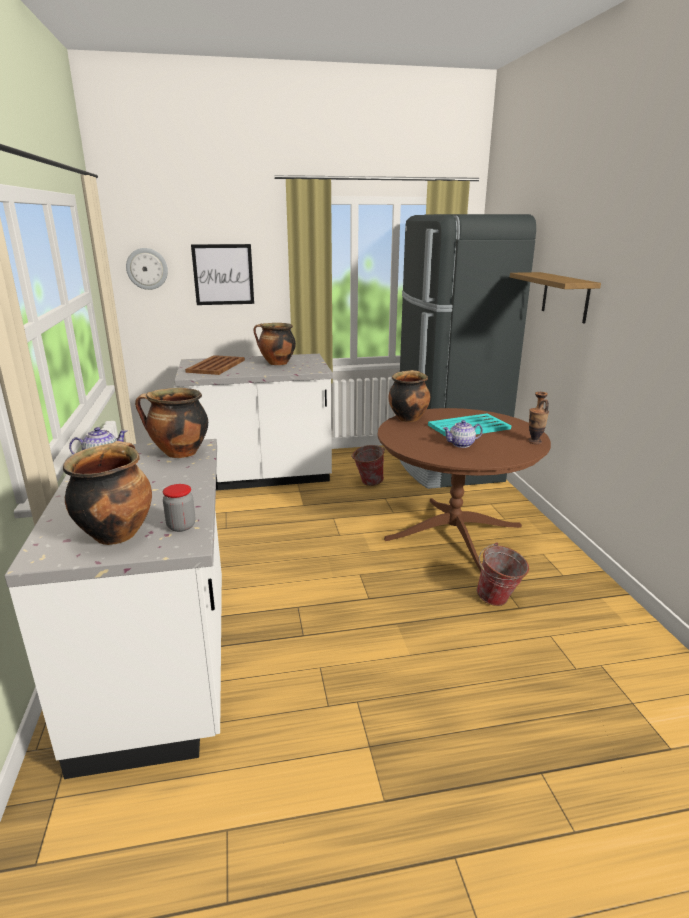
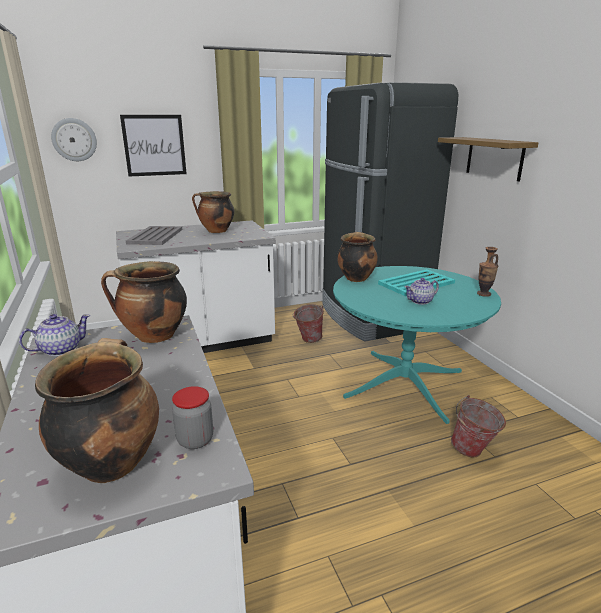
camera: 10 degrees left, 0 degrees up
(216, 366) = (156, 236): brown tray -> grey tray
(453, 533) = (404, 384): brown dining table -> turquoise dining table

